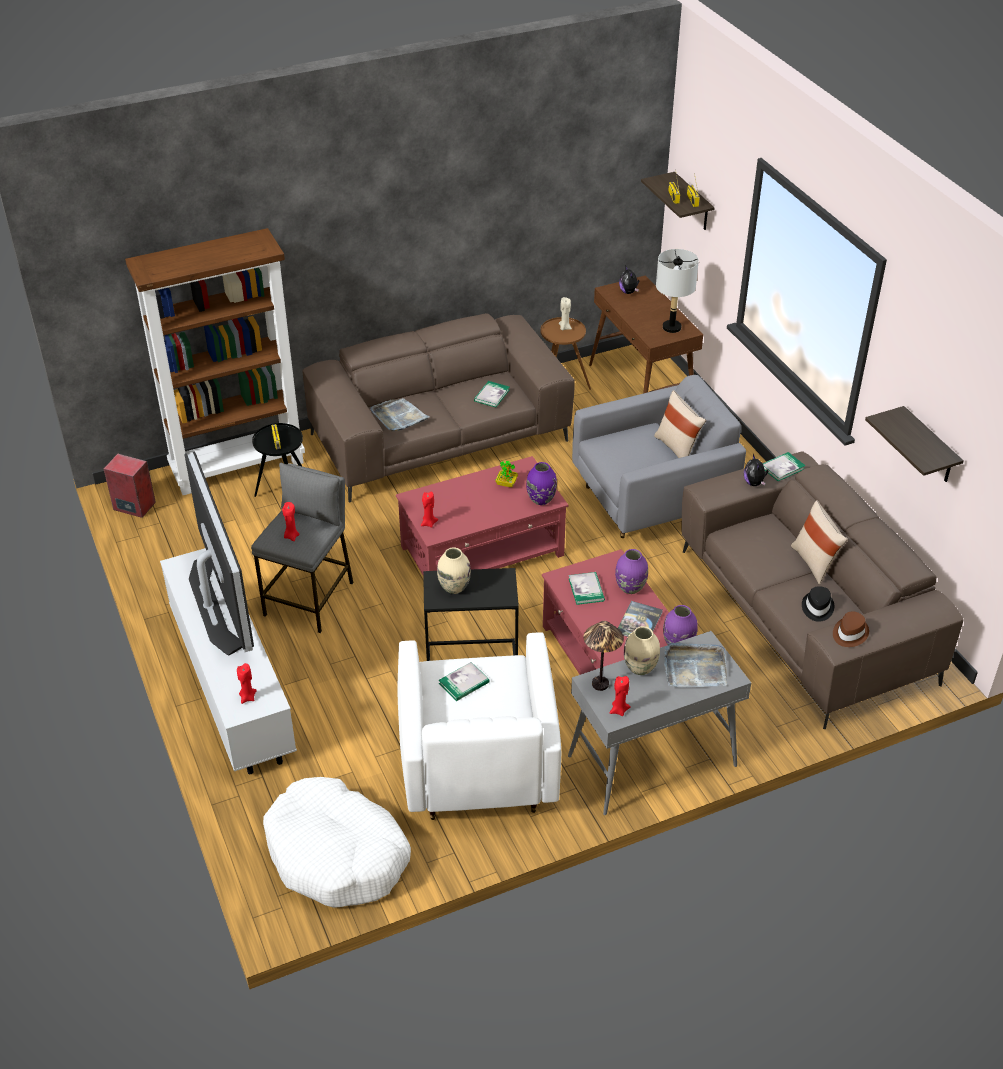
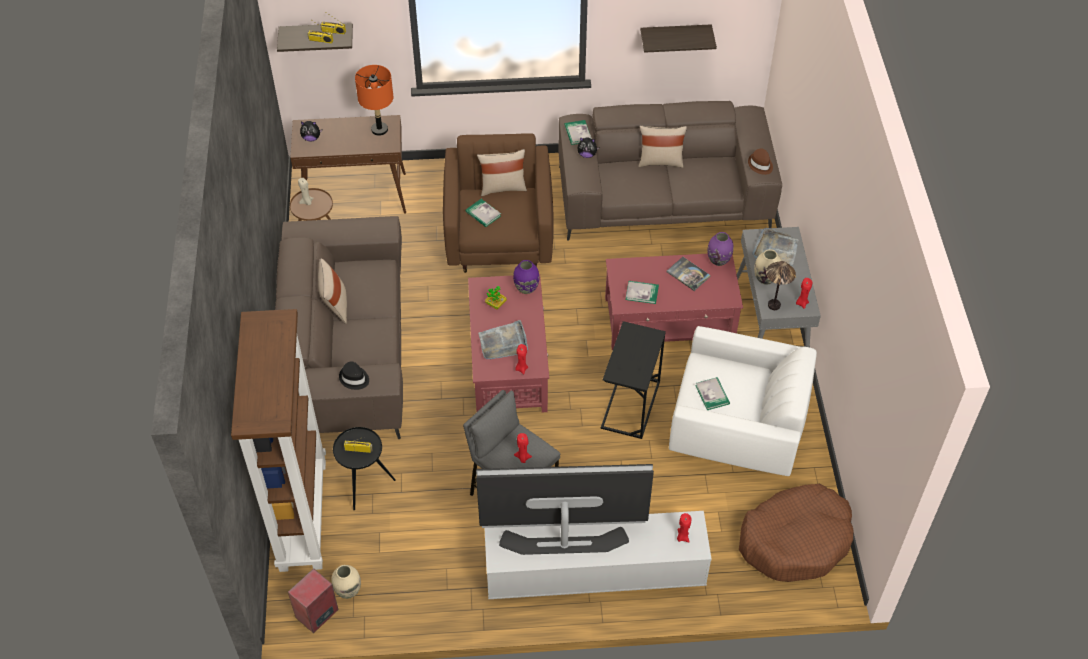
camera: 70 degrees left, 10 degrees up
(337, 854) = (795, 540): white dog bed -> brown dog bed
(399, 417) = (361, 353): grey tray -> grey tray (503, 343)
(451, 386) = (335, 306): none -> beige pillow
(454, 587) = (630, 364): beige vase -> beige vase (348, 591)
(491, 395) = (367, 281): book -> book (483, 214)
(630, 588) = (650, 267): purple vase -> none
(653, 499) = (499, 236): grey armchair -> brown armchair
(672, 327) = (379, 129): grey table lamp -> orange table lamp
(817, 608) = (707, 177): black hat -> black hat (354, 378)

